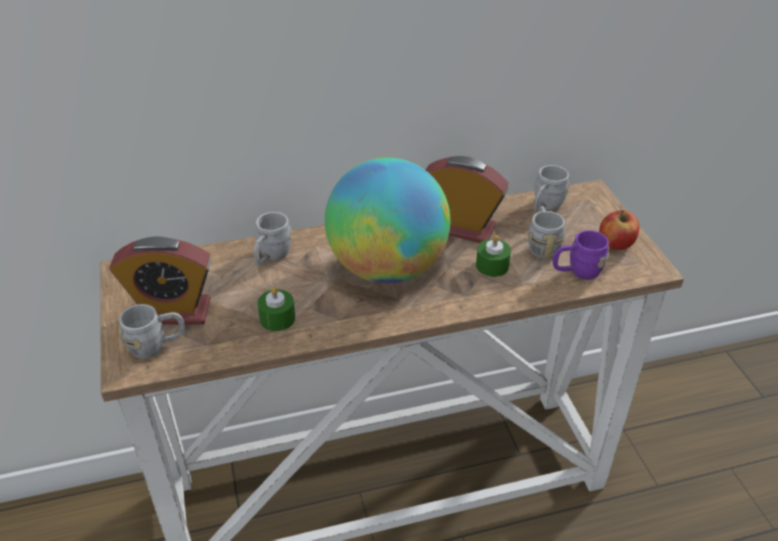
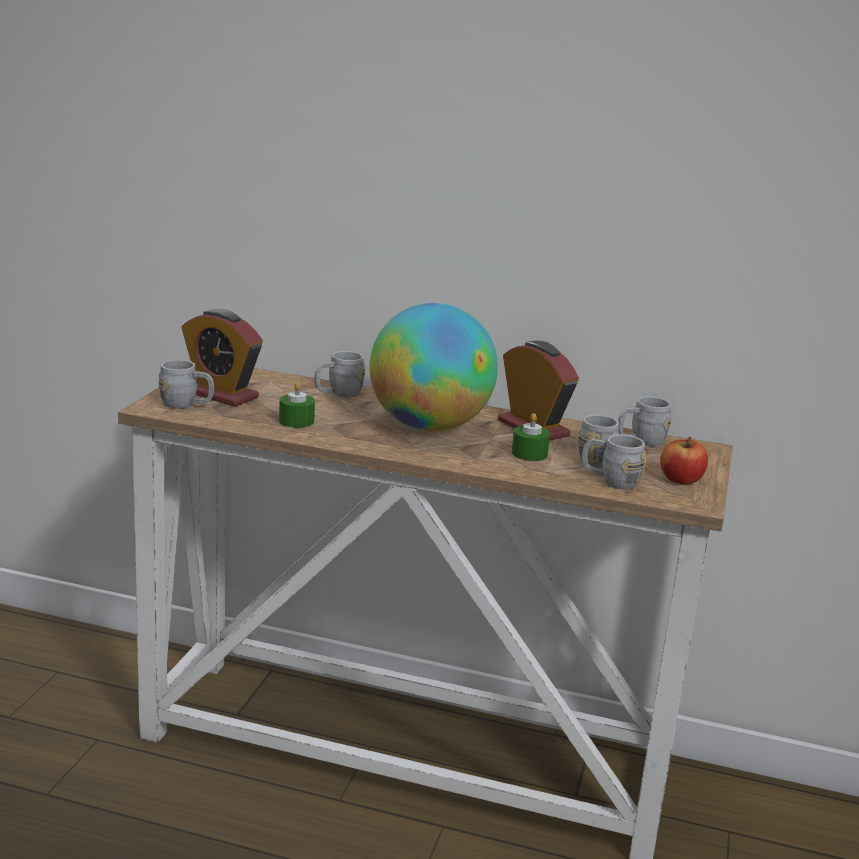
camera: 30 degrees right, 20 degrees down
(577, 271) = (610, 481): purple mug -> grey mug

